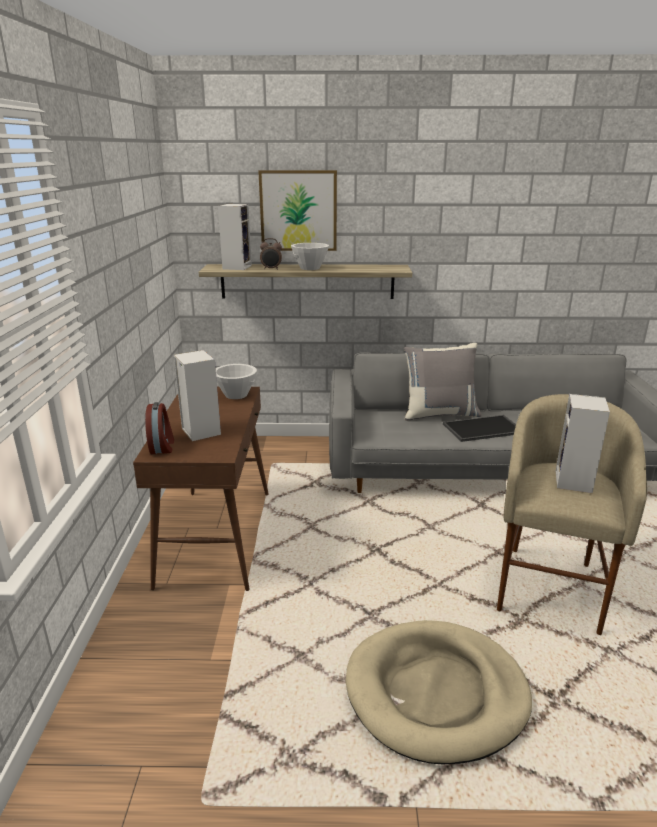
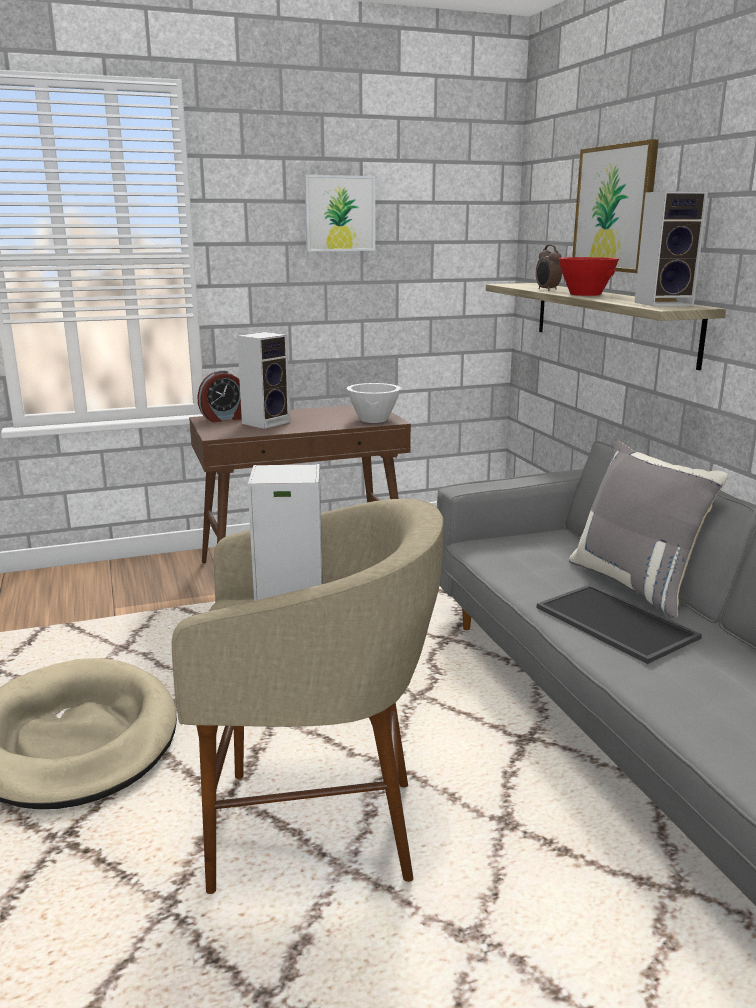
camera: 70 degrees right, 5 degrees down
(121, 232) = (340, 213): none -> picture
(237, 267) = (534, 286): speaker -> speaker (664, 304)
(309, 268) = (585, 294): white bowl -> red bowl

